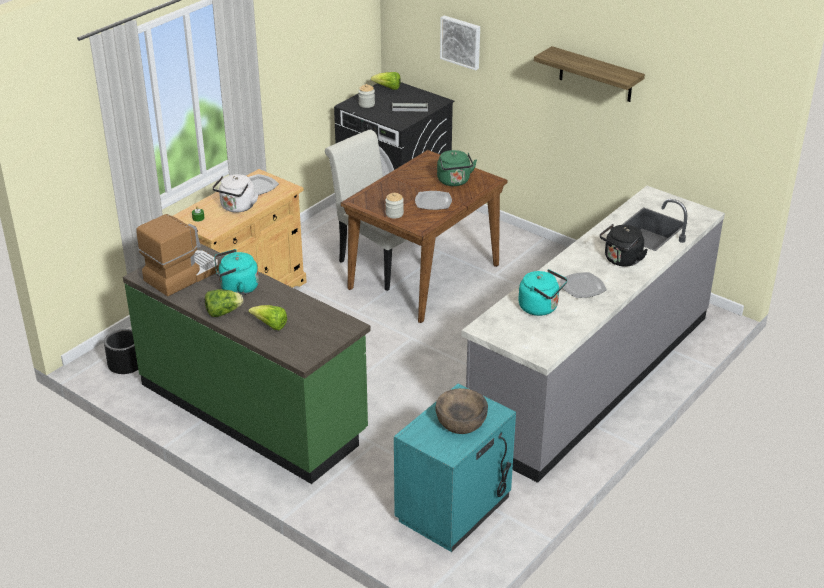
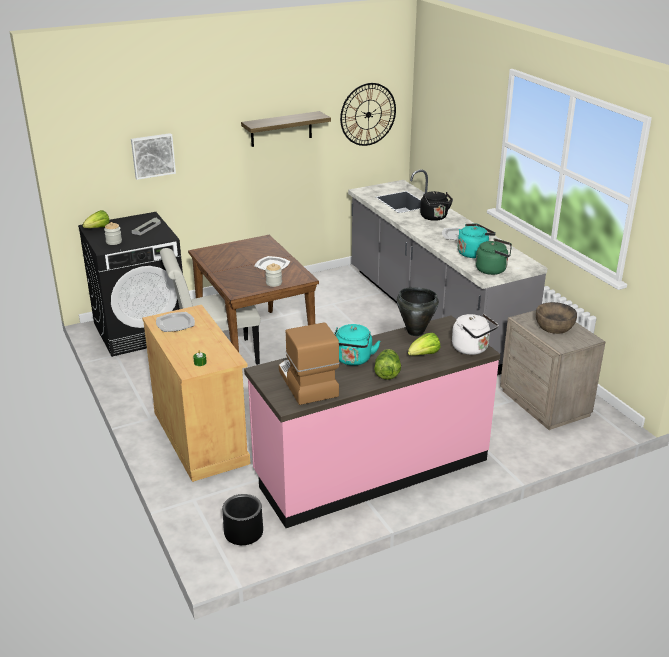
camera: 65 degrees left, 5 degrees down
(237, 207) = (202, 340): white kettle -> white kettle (472, 349)
(253, 409) = (371, 468): green counter -> pink counter
(316, 310) = (415, 332): none -> black cooking pot
(454, 182) = (251, 251): green kettle -> green kettle (493, 270)
(454, 509) = (545, 403): turquoise nightstand -> beige nightstand
(709, 107) = (368, 114): none -> wall clock

